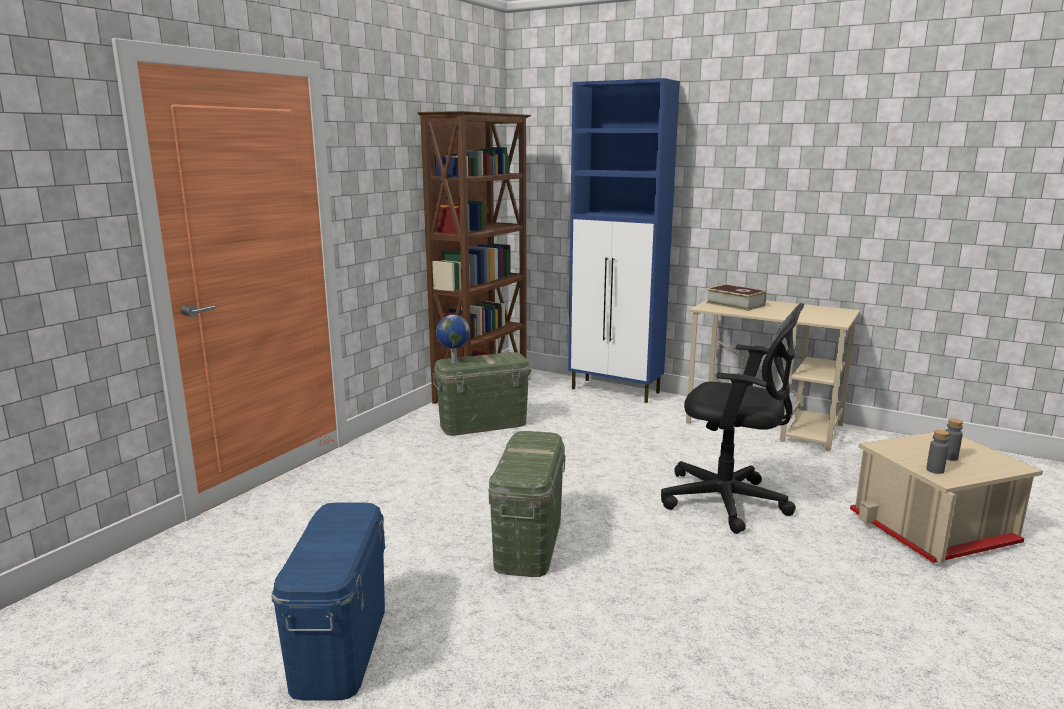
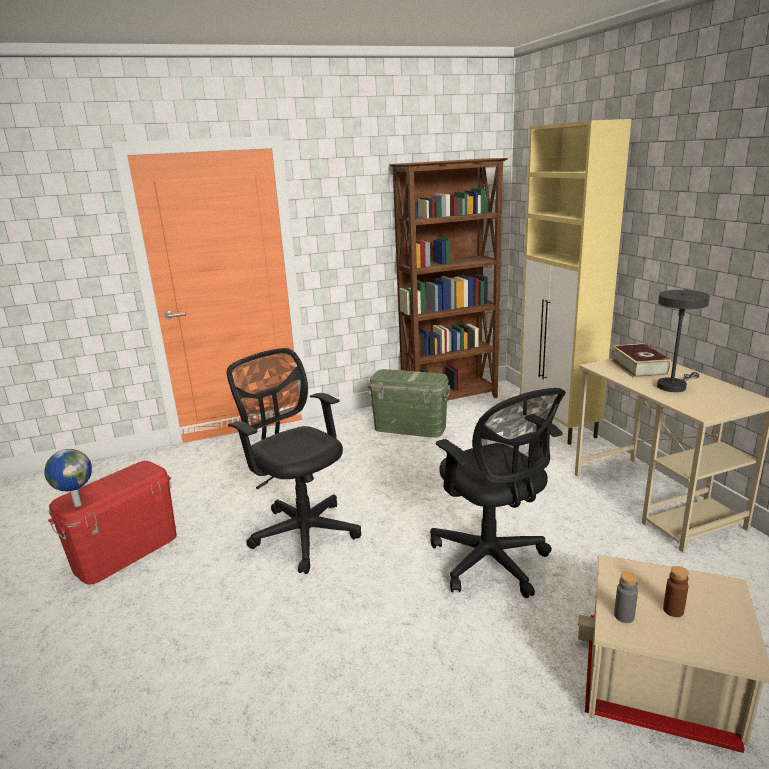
camera: 40 degrees right, 5 degrees up
(341, 646) = (126, 552): blue storage box -> red storage box
(453, 362) = (385, 374): globe -> globe (77, 504)
(528, 542) = (303, 531): green storage box -> black office chair
(616, 391) = (558, 426): blue cabinet -> beige cabinet
(782, 311) = (673, 385): none -> grey table lamp
(949, 457) = (673, 610): grey bottle -> brown bottle

